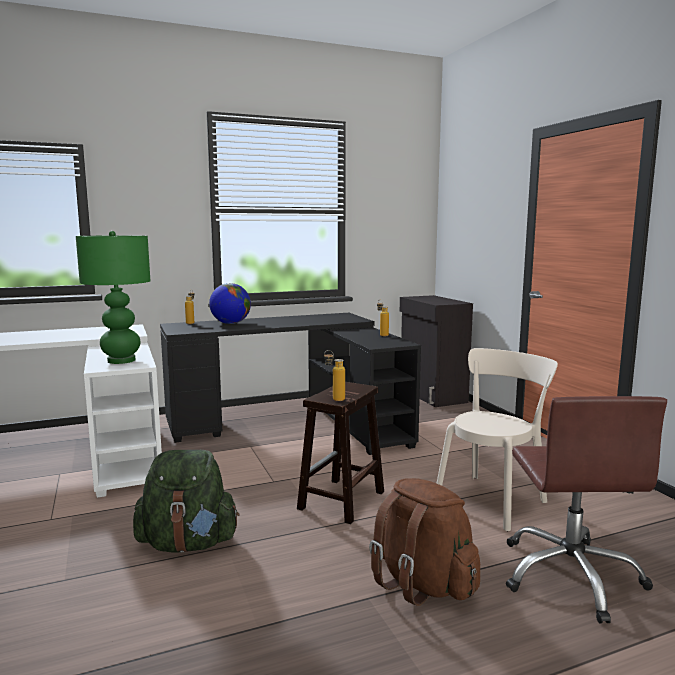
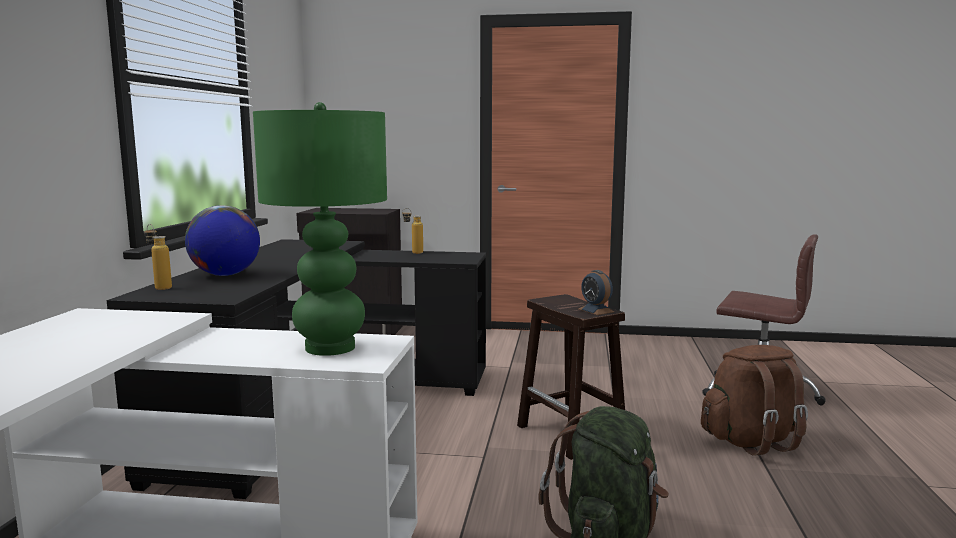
camera: 60 degrees left, 0 degrees up
(334, 399) = (596, 310): bottle -> alarm clock
(492, 499) = (625, 379): beige chair -> none

